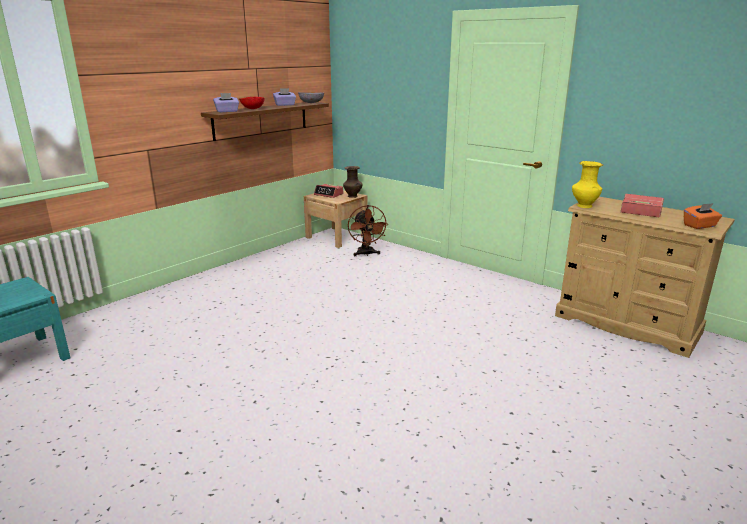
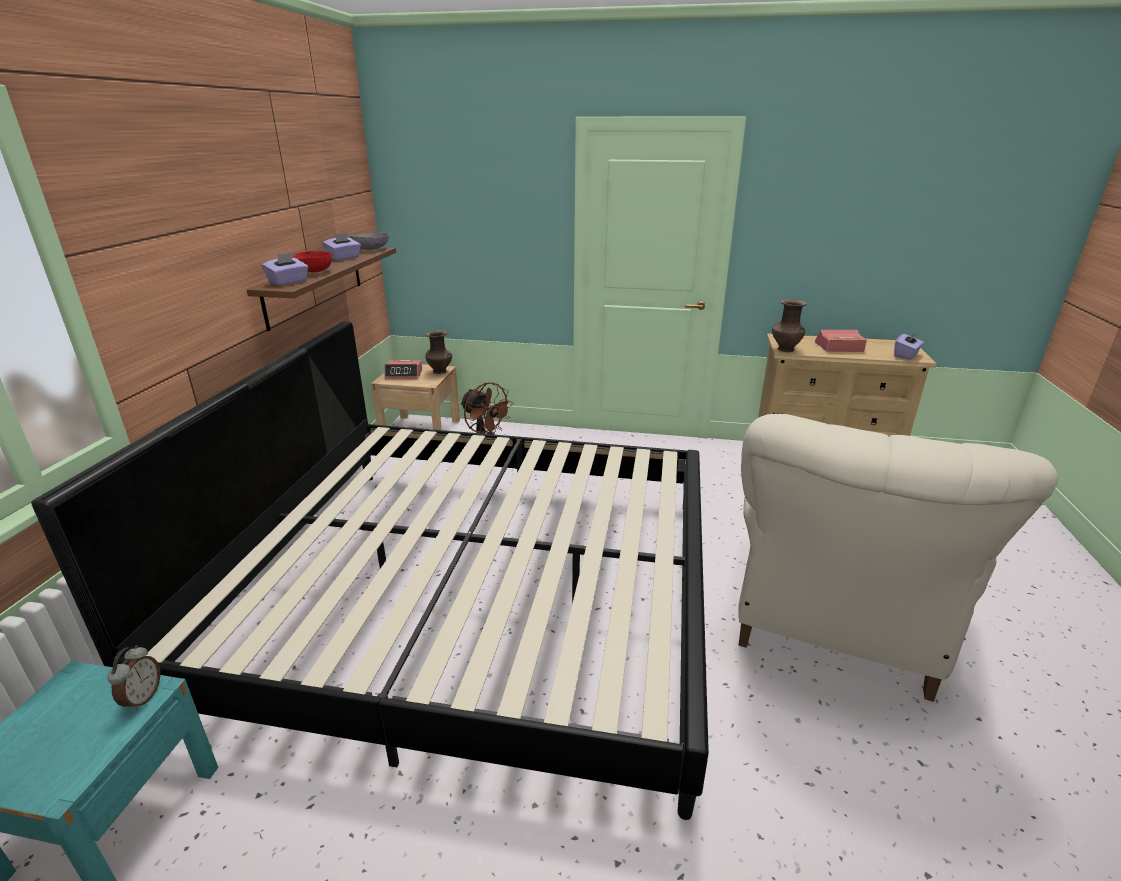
camera: 30 degrees left, 5 degrees up
(33, 296) = (142, 697): none -> alarm clock
(267, 326) = (475, 591): none -> bed
(492, 418) = (834, 618): none -> beige armchair
(583, 206) = (784, 349): yellow vase -> brown vase
(700, 226) = (906, 355): orange tissue box -> purple tissue box

